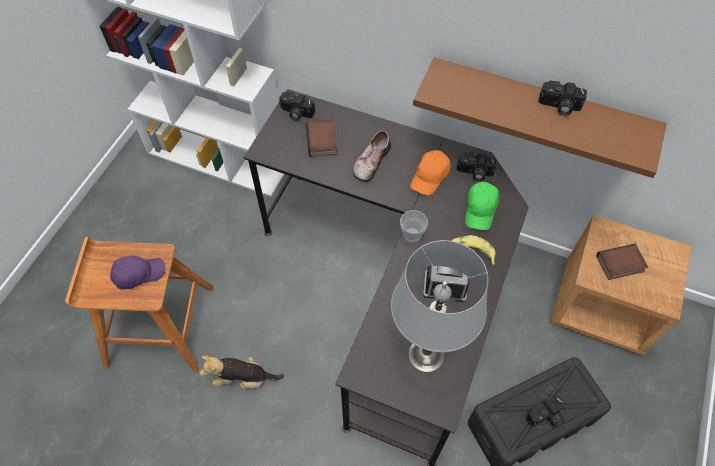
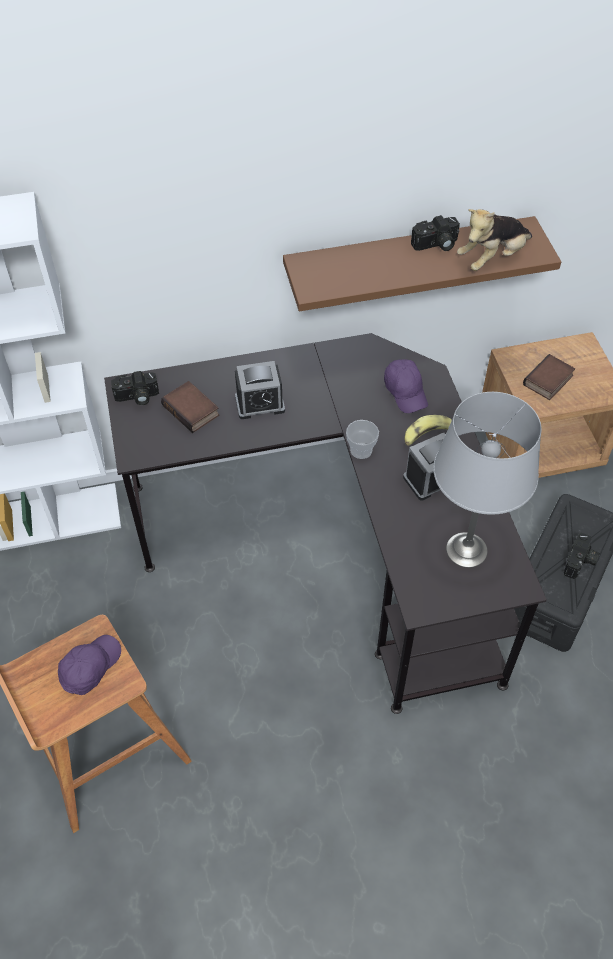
camera: 35 degrees left, 5 degrees down
(243, 378) = (249, 734): plush toy -> plush toy (492, 258)
(370, 161) = (260, 403): shoe -> alarm clock
(430, 177) = (332, 387): orange cap -> none
(474, 173) = (371, 360): camera -> none
(480, 210) = (405, 392): green cap -> purple cap

